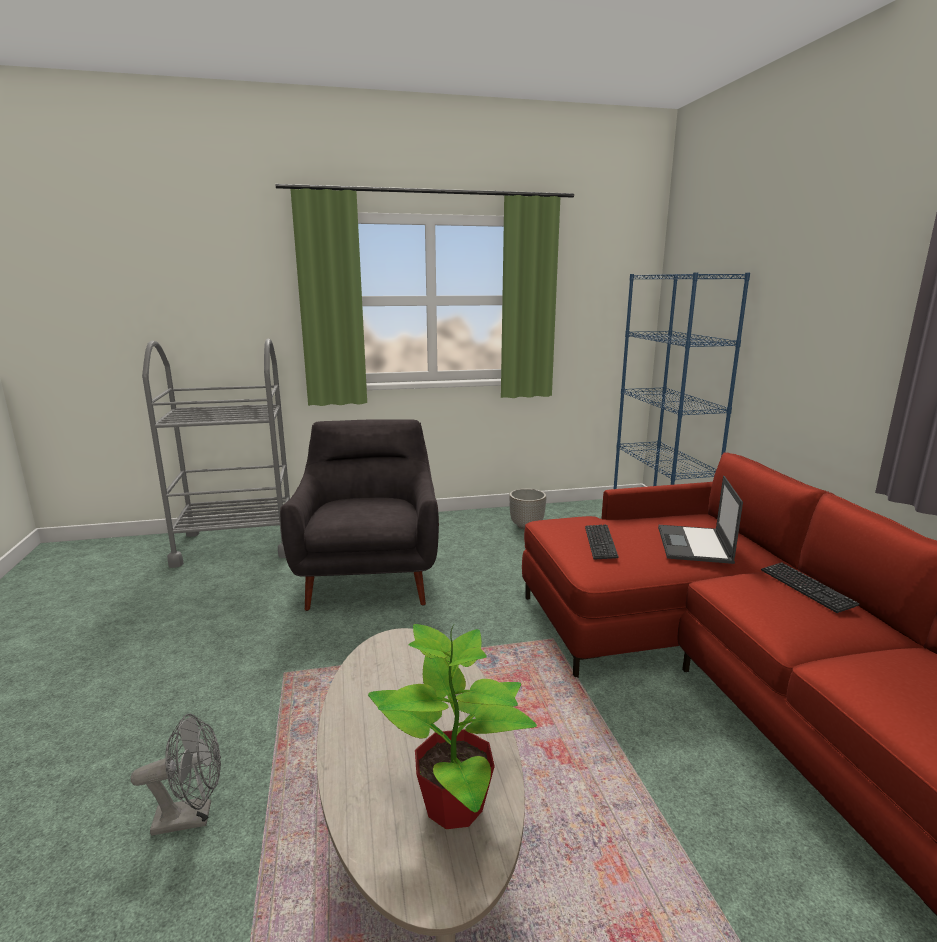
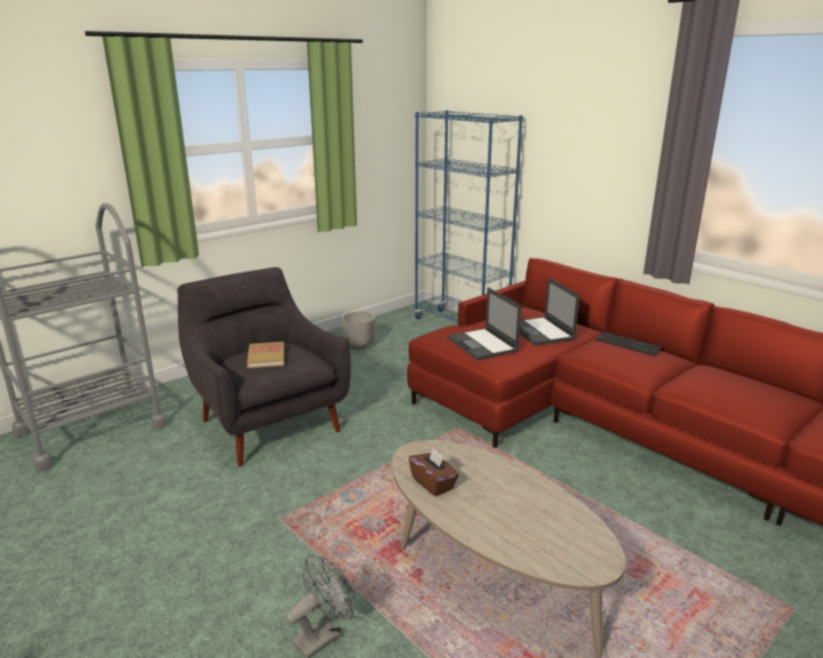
camera: 30 degrees left, 5 degrees up
(362, 505) = (266, 357): none -> book
(372, 683) = (433, 483): none -> brown tissue box
(456, 805) = (561, 526): potted plant -> none
(600, 543) = (483, 344): keyboard -> laptop

